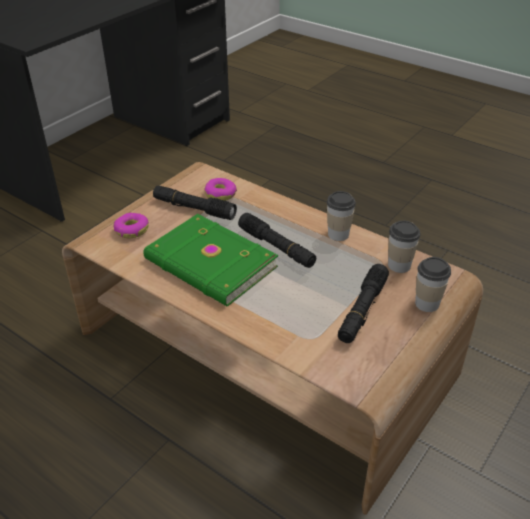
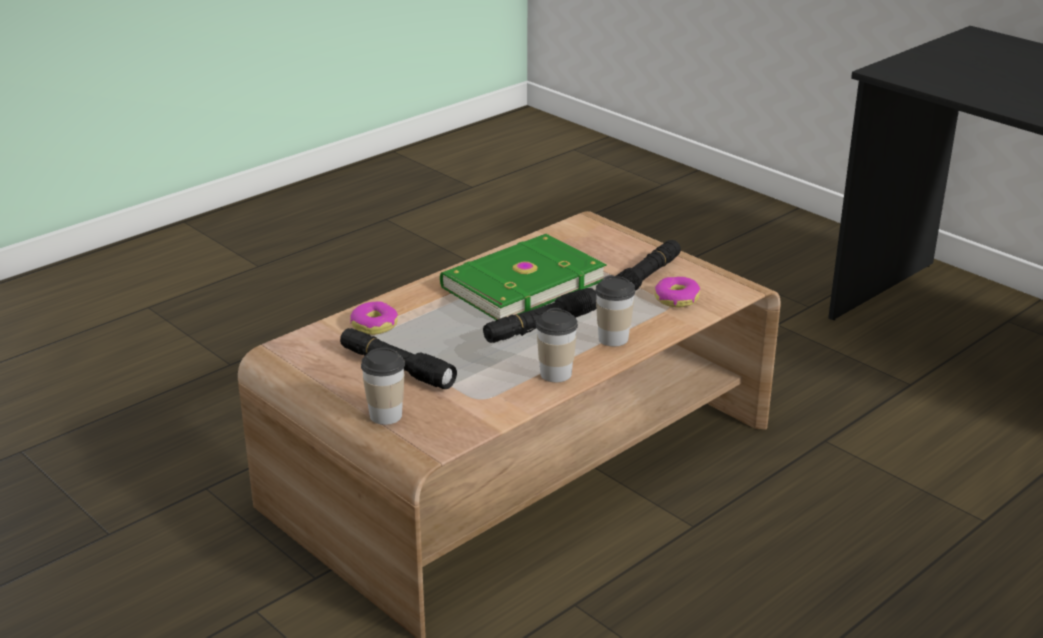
camera: 100 degrees right, 10 degrees down
(131, 230) = (605, 242): donut -> donut (374, 325)
(399, 265) = (470, 409): cup -> cup (613, 339)

